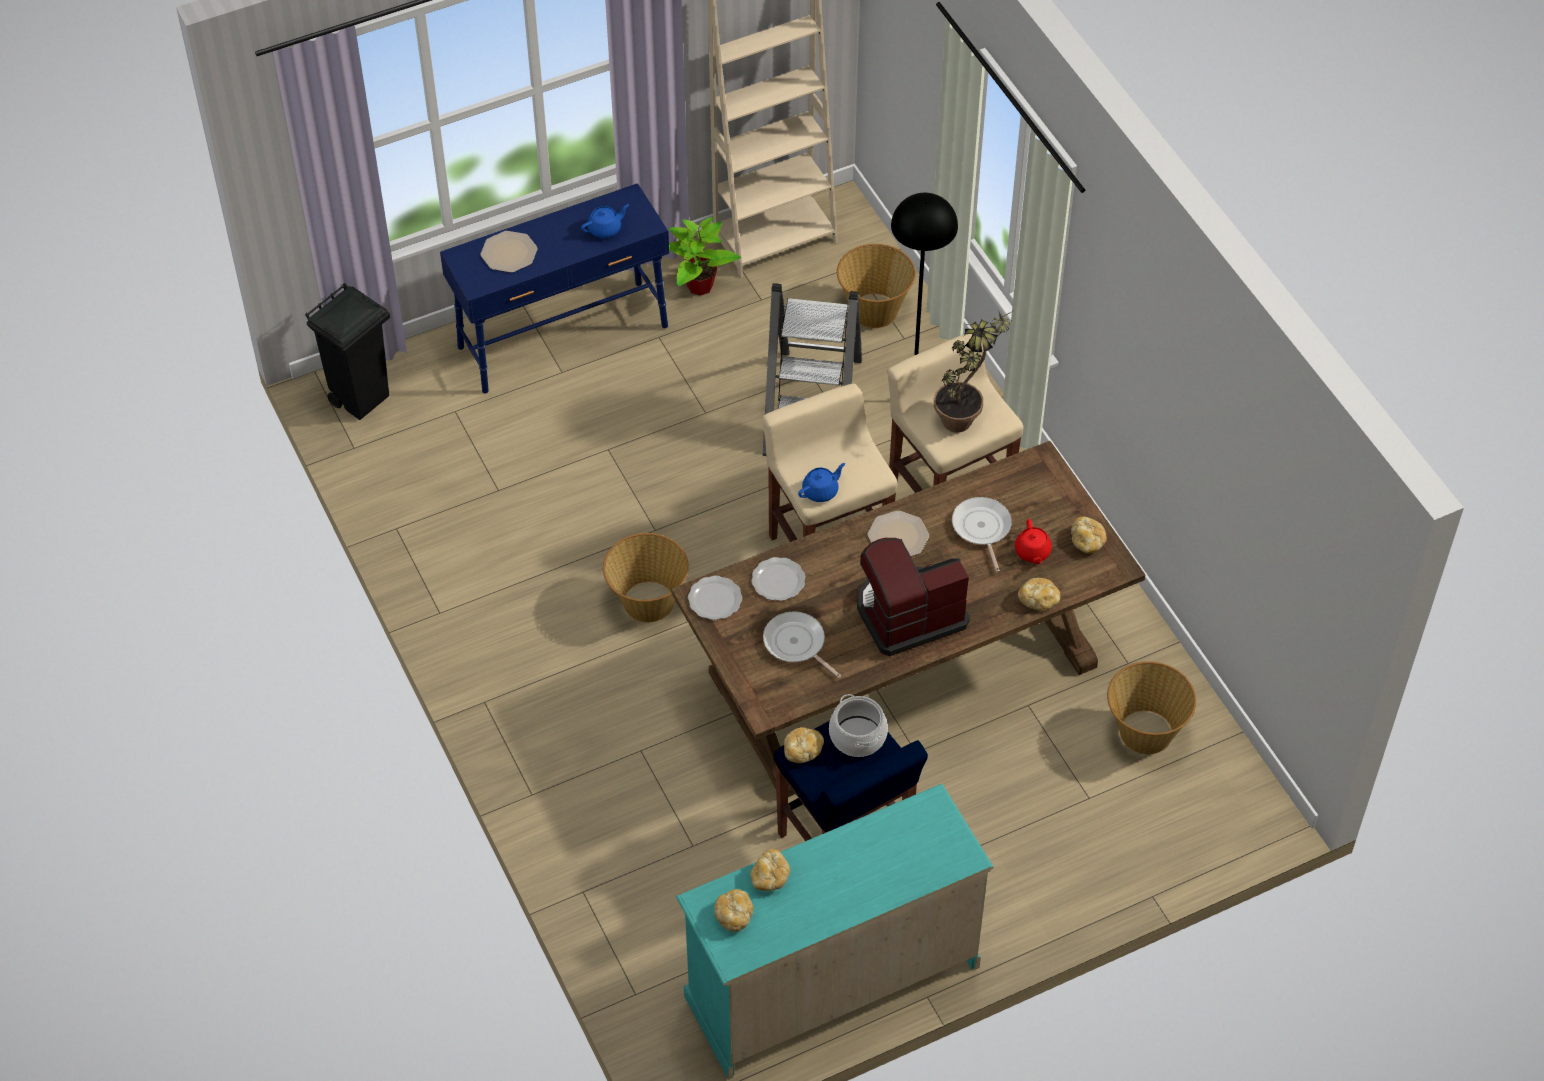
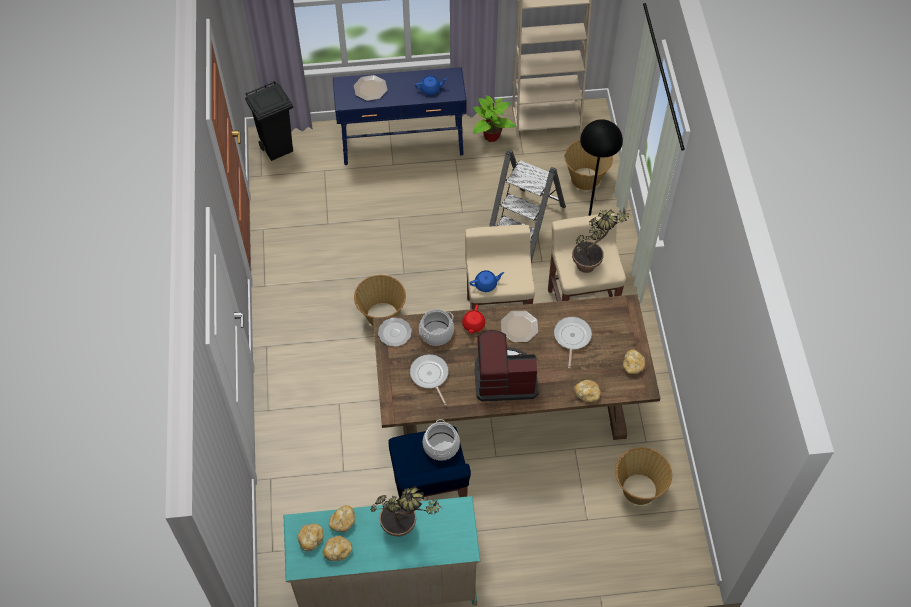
camera: 20 degrees right, 5 degrees up
(778, 581) = (436, 333): plate -> cooking pot
(803, 750) = (405, 444): bread -> bread (337, 551)
(868, 857) = (406, 529): none -> potted plant
(1032, 552) = (596, 362): red teapot -> red teapot (473, 325)

